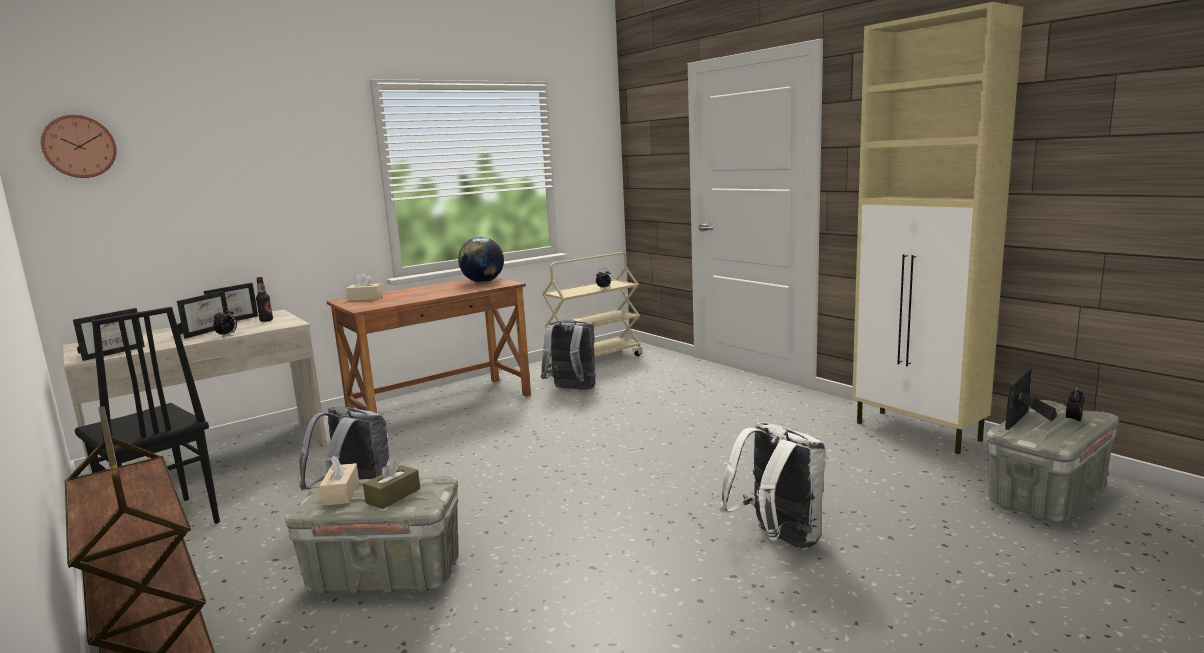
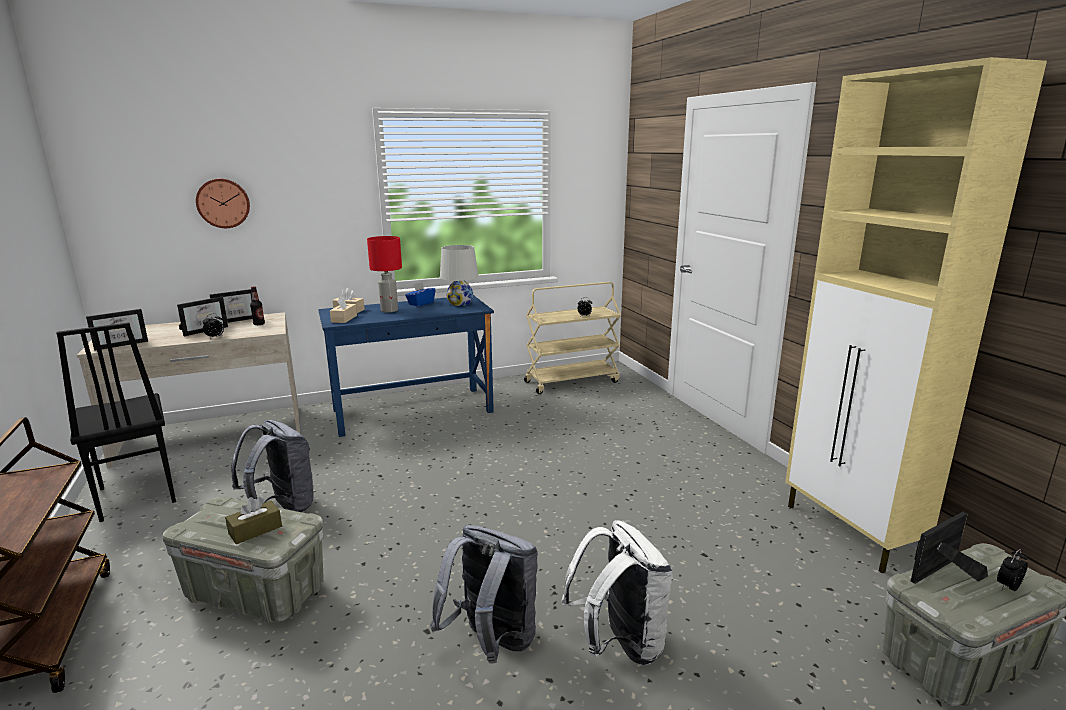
camera: 15 degrees right, 5 degrees up
(79, 146) = (115, 165): wall clock -> wall clock (223, 203)
(341, 493) = (219, 516): beige tissue box -> beige tissue box (344, 319)
(412, 294) = (390, 310): none -> red table lamp
(440, 286) = (421, 303): none -> blue tissue box
(441, 406) = (413, 411): brown desk -> blue desk
(483, 282) = (460, 303): globe -> white table lamp
(572, 390) = (532, 413): grey backpack -> grey backpack (492, 643)

